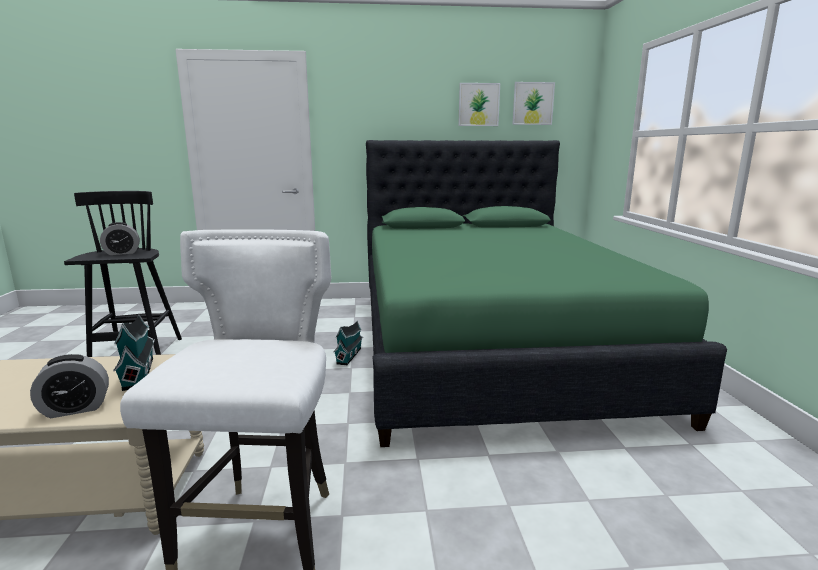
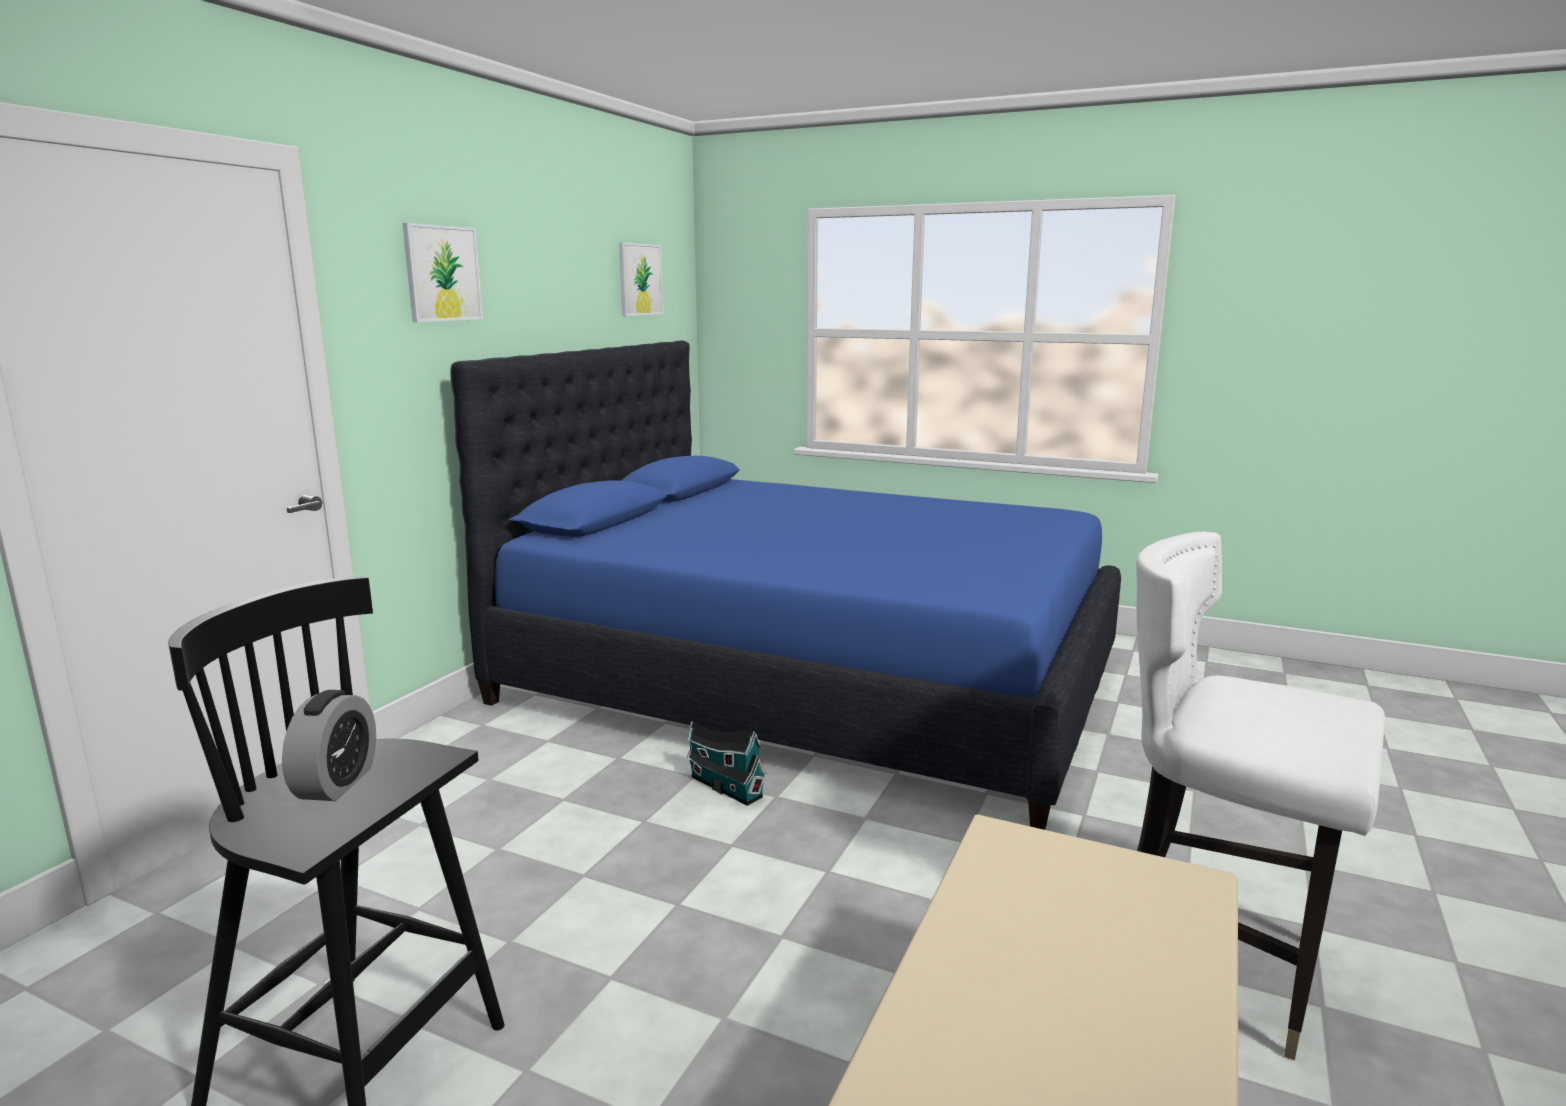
camera: 60 degrees left, 0 degrees up
(75, 409) = (1178, 935): alarm clock -> none
(139, 372) = (1039, 873): toy house -> none
(478, 104) = (582, 281): picture -> picture (442, 273)
(489, 345) = (811, 680): green bed -> blue bed

